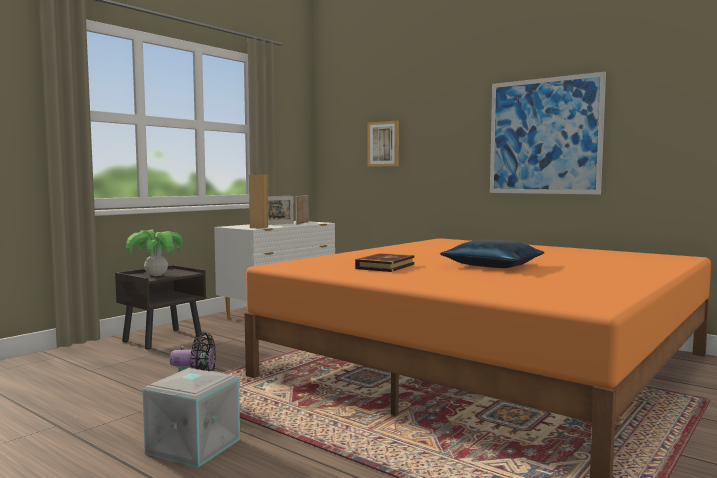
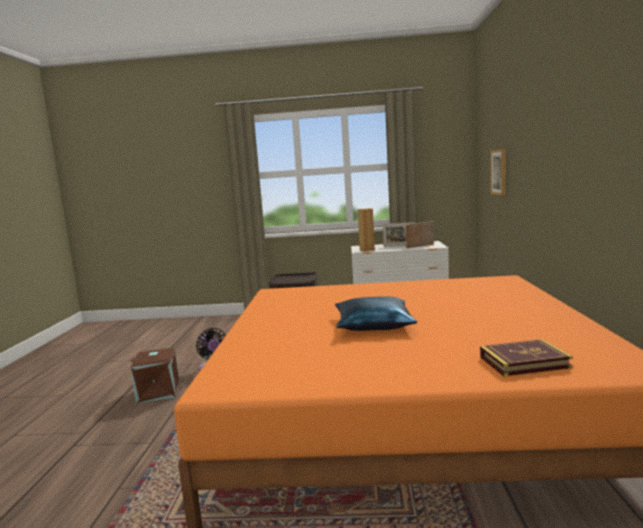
camera: 55 degrees right, 5 degrees up
(156, 275) = (288, 279): potted plant -> none
(192, 446) = (159, 391): grey storage box -> brown storage box
(385, 266) = (310, 306): book -> book (524, 362)
(544, 136) = (580, 171): picture -> none

